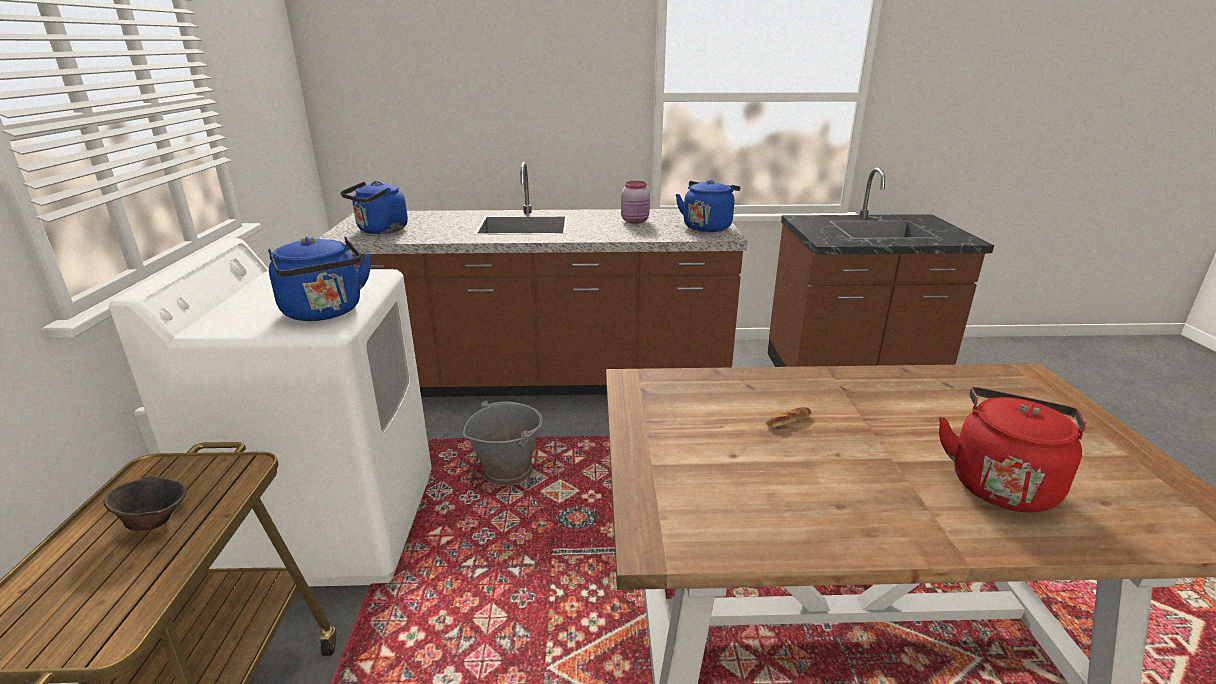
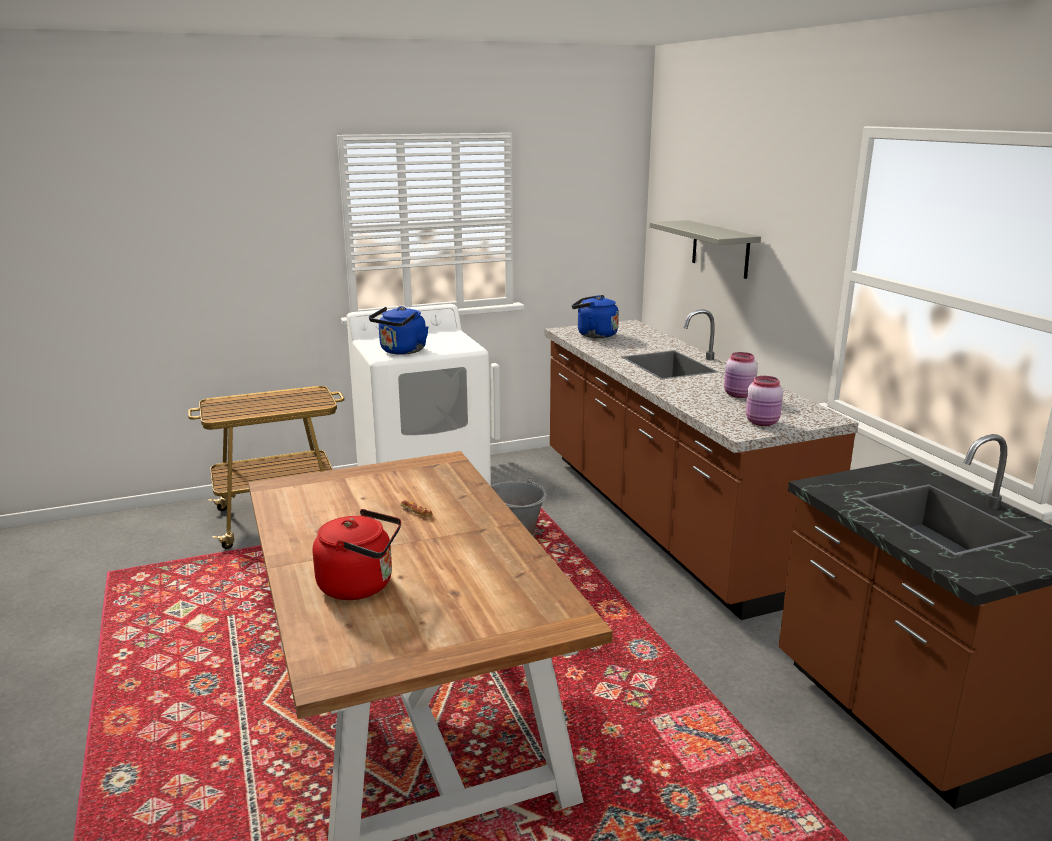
camera: 70 degrees right, 5 degrees down
(155, 521) = (280, 403): brown bowl -> none
(468, 104) = (720, 249): none -> grey shelf
(707, 227) = (763, 422): blue kettle -> pink jar

